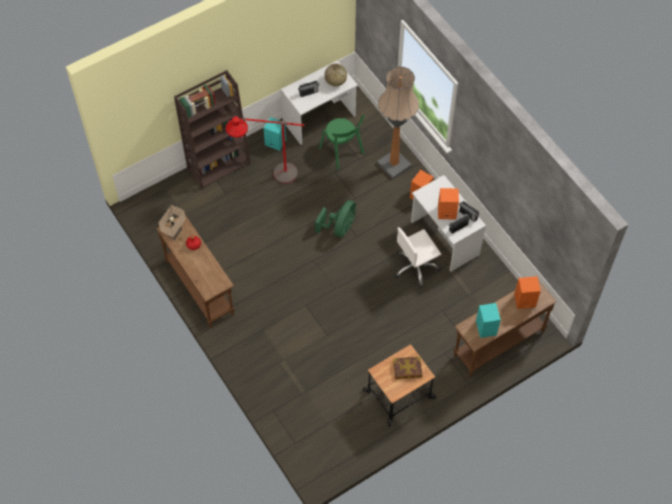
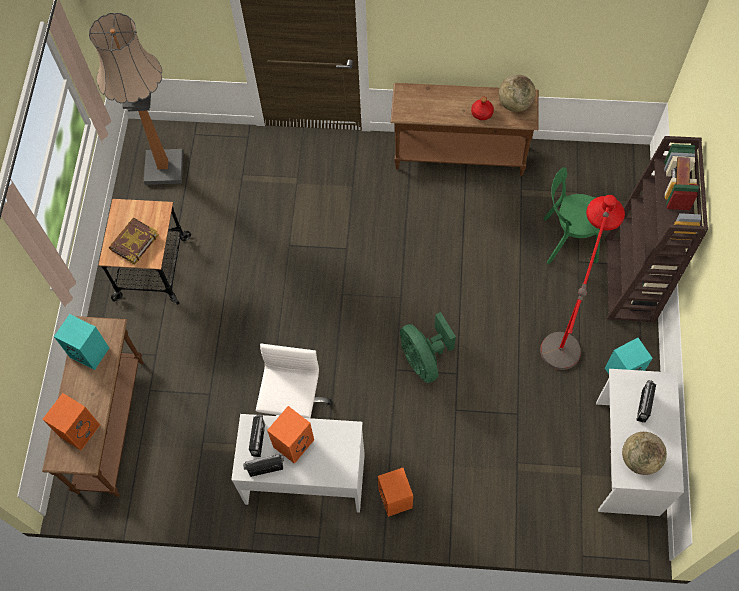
camera: 130 degrees right, 5 degrees up
(175, 233) = (515, 104): beige table lamp -> globe
(342, 152) = (544, 448): green chair -> green chair (567, 240)
(394, 165) = (472, 501): floor lamp -> floor lamp (164, 168)

